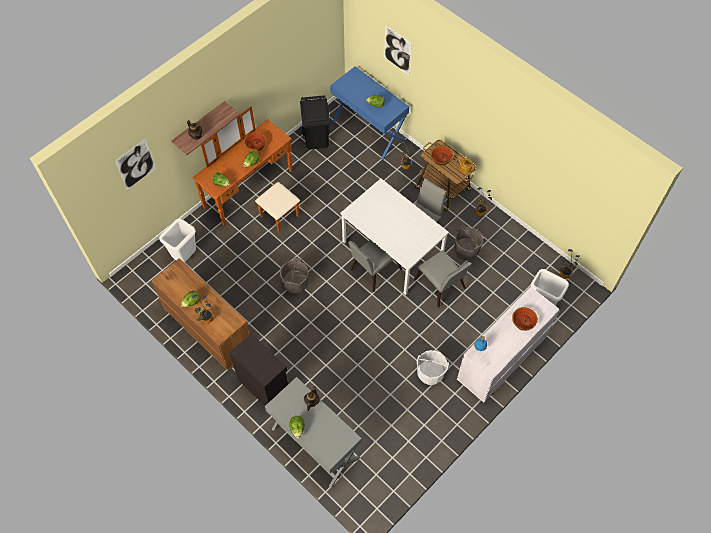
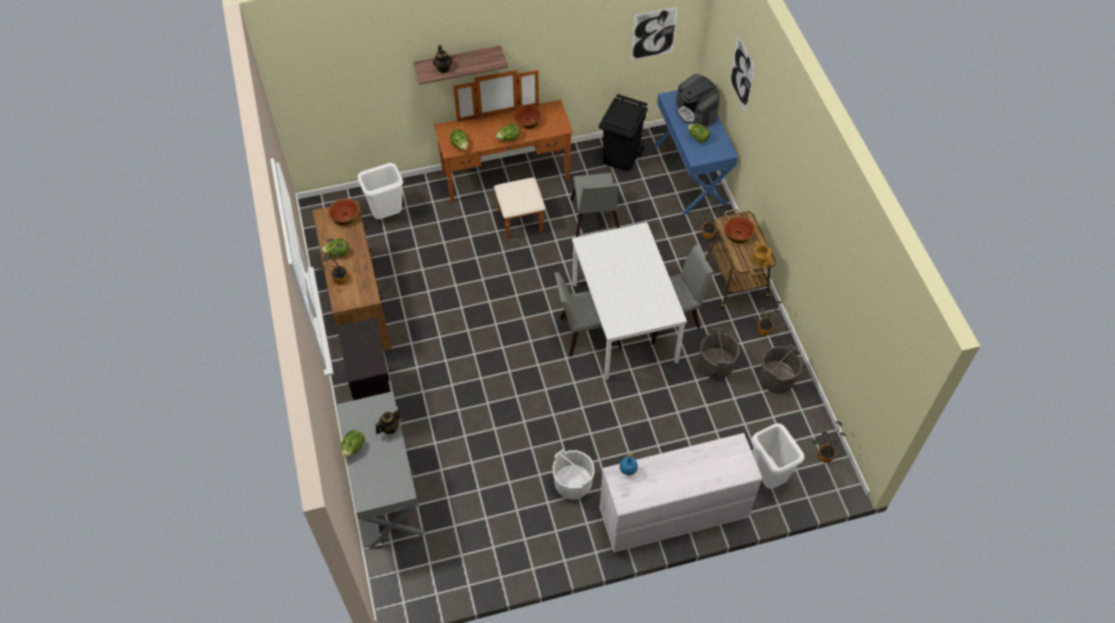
camera: 30 degrees right, 5 degrees down
(136, 164) = (357, 69): picture -> picture (653, 33)
(295, 283) = (487, 302): grey bucket -> grey bucket (776, 379)
(363, 87) = (696, 112): none -> coffee machine
(441, 287) = (655, 391): grey chair -> grey chair (594, 219)
(523, 321) = (705, 469): bowl -> bowl (345, 215)

